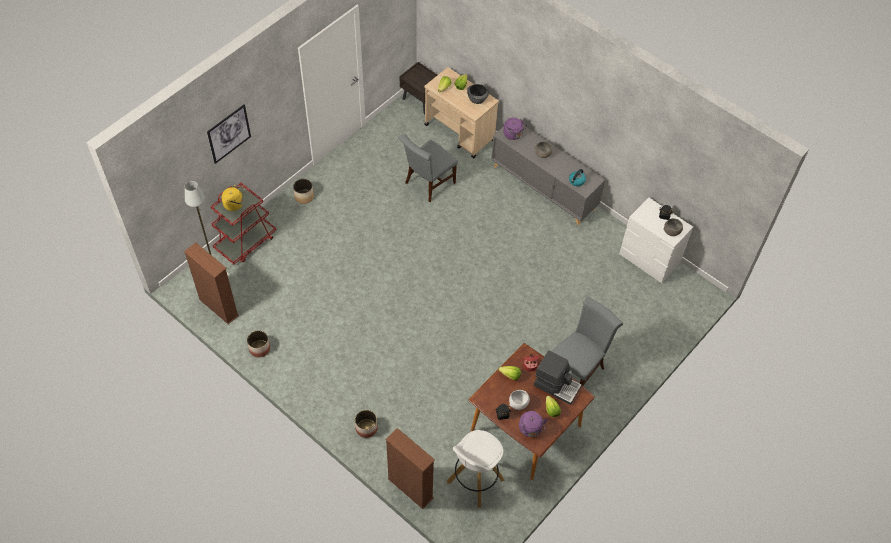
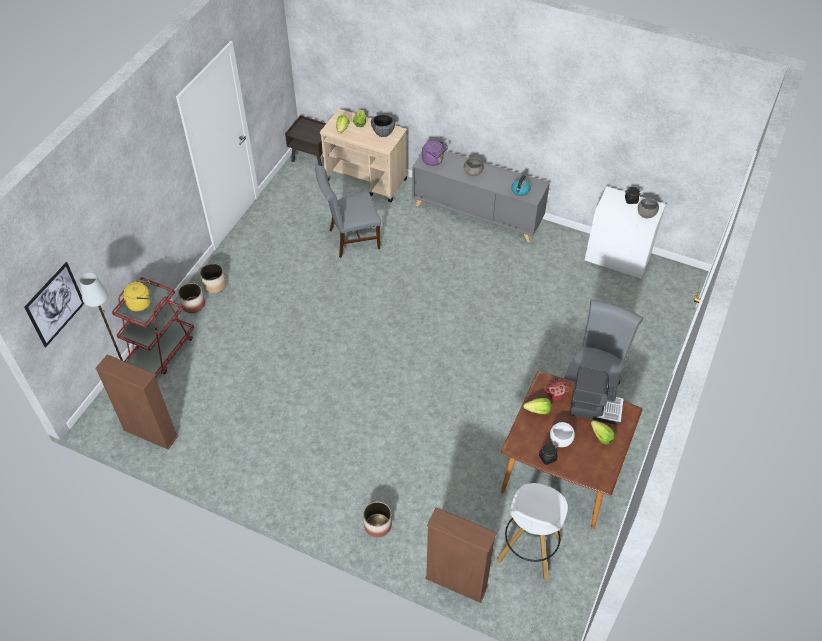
camera: 15 degrees left, 5 degrees down
(229, 134) = (116, 214): picture -> picture (55, 304)
(259, 348) = (216, 467): planter -> planter (193, 305)
(427, 184) = (350, 240): grey chair -> grey chair turned 45 degrees clockwise
(530, 429) = (587, 466): purple kettle -> none

